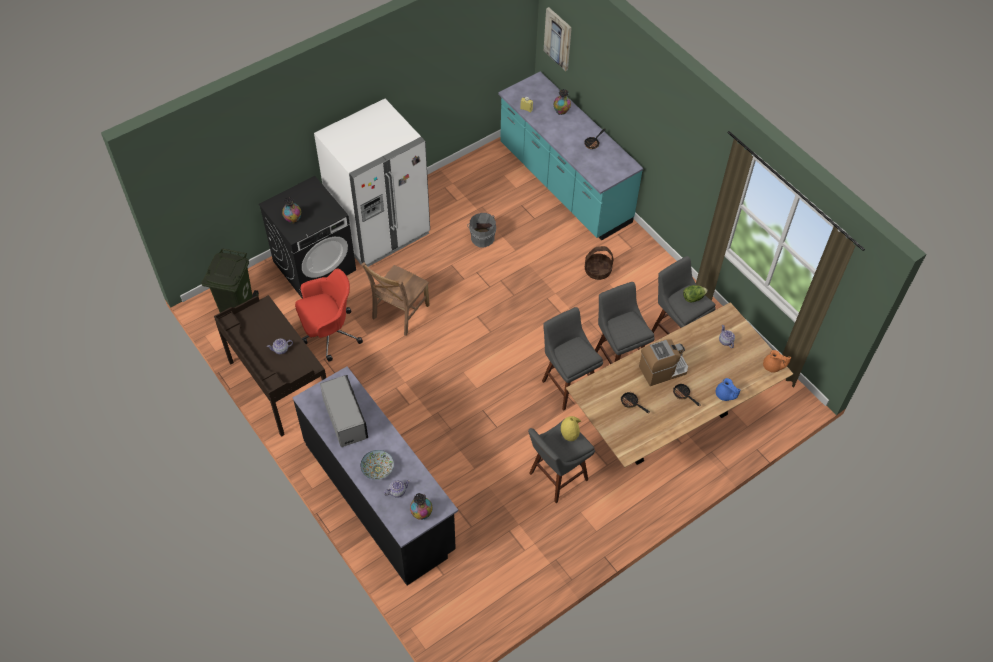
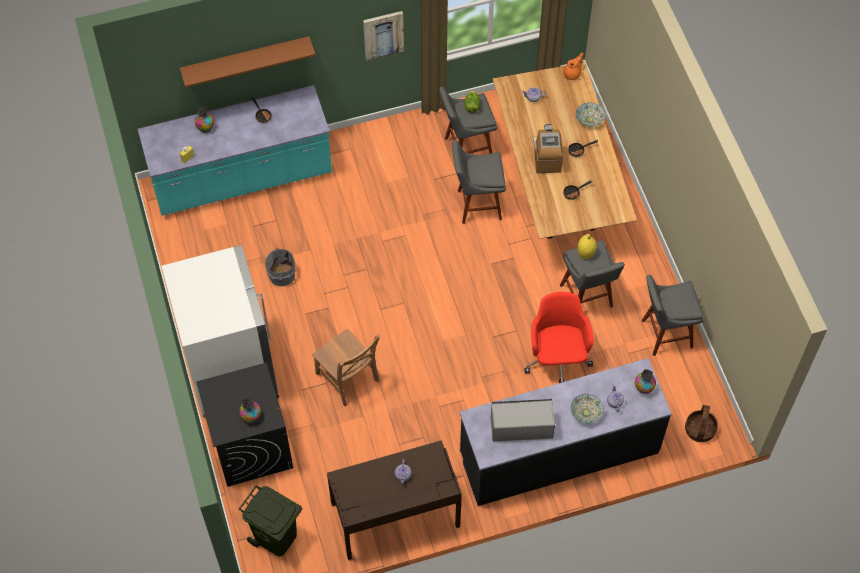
camera: 70 degrees left, 5 degrees up
(329, 334) = (349, 452): red office chair -> red office chair (557, 358)
(558, 38) = (151, 82): picture -> picture (383, 34)
(567, 384) = (490, 256): grey stool -> grey stool (664, 334)
(597, 270) = (366, 187): basket -> basket (700, 429)
(613, 88) = (246, 59): none -> brown shelf
(725, 395) = (589, 119): blue teapot -> bowl

